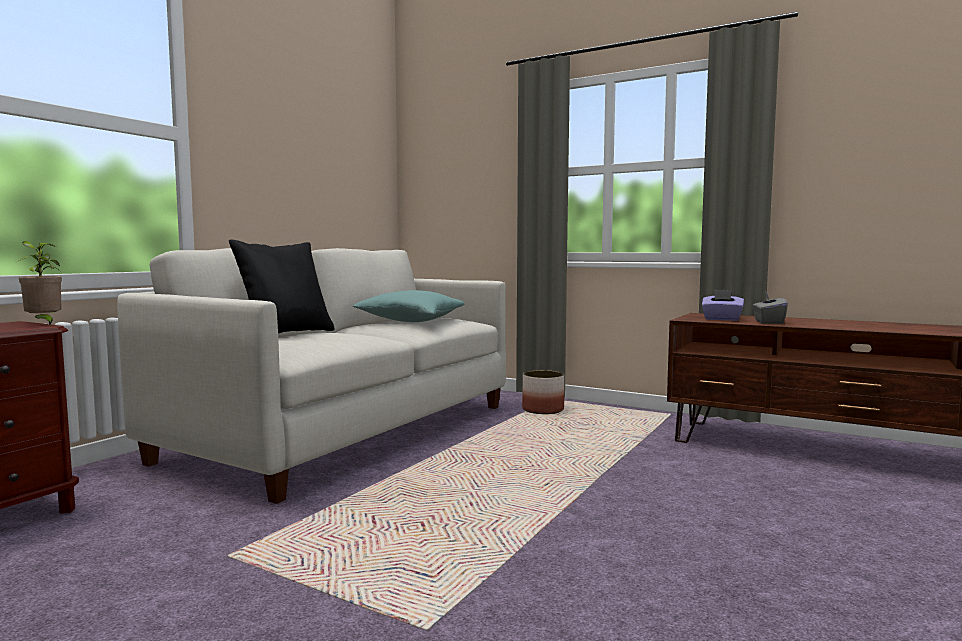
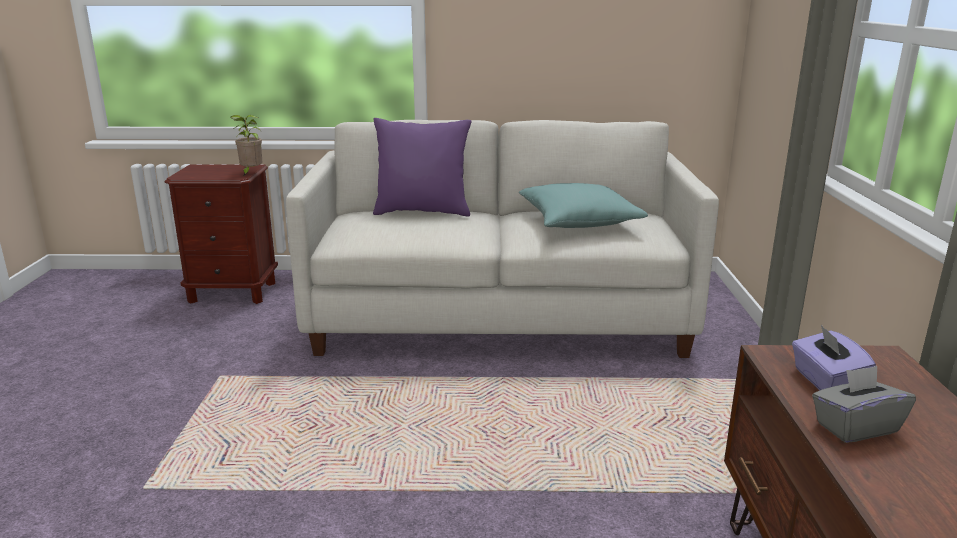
camera: 60 degrees right, 15 degrees up
(286, 335) = (422, 212): black pillow -> purple pillow
(543, 410) = (724, 387): planter -> none

